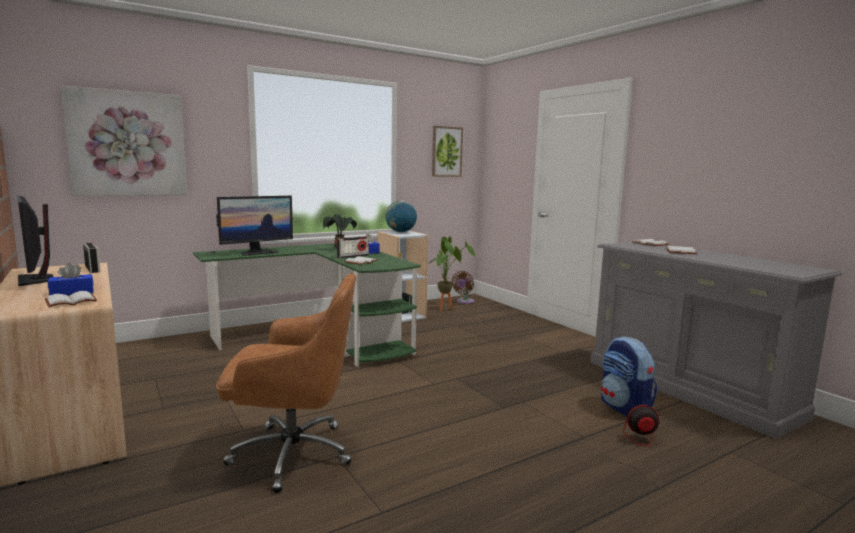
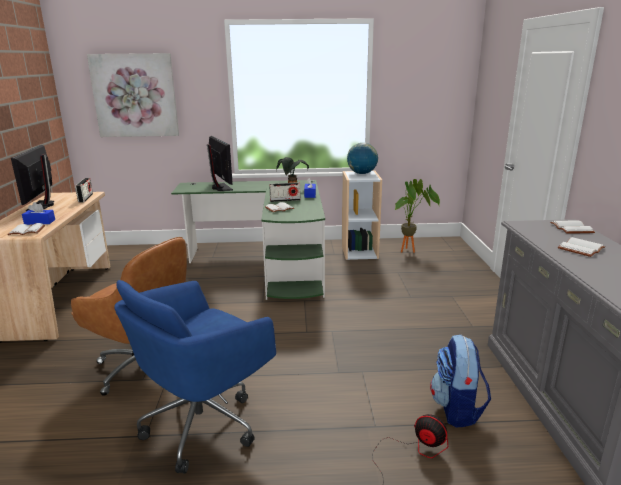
camera: 30 degrees right, 10 degrees up
(257, 252) = (220, 187): monitor -> monitor turned 105 degrees counterclockwise
(435, 481) = (206, 424): none -> blue office chair
(446, 151) = (432, 88): picture -> none
(464, 301) = (437, 245): brown fan -> none

